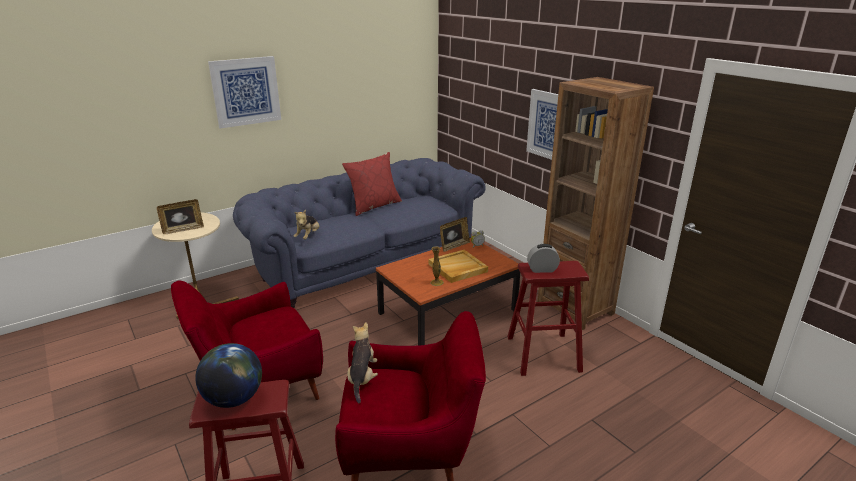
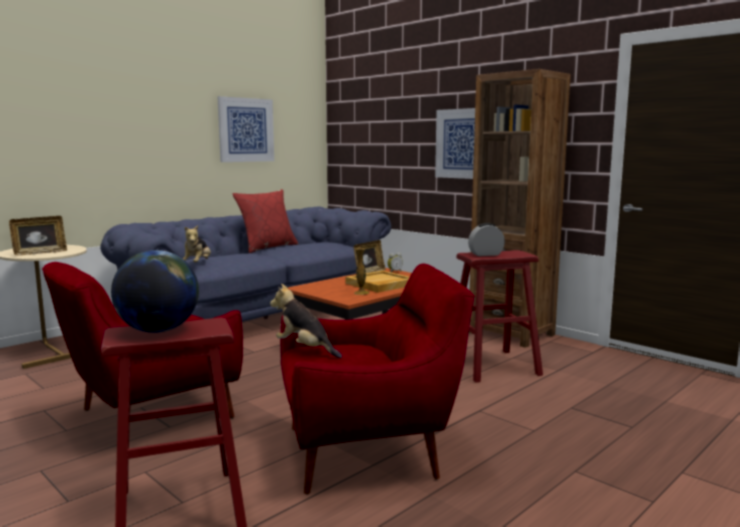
camera: 10 degrees left, 15 degrees down
(246, 91) = (122, 110): picture -> picture (246, 130)
(362, 378) = (305, 349): plush toy -> plush toy turned 45 degrees counterclockwise

